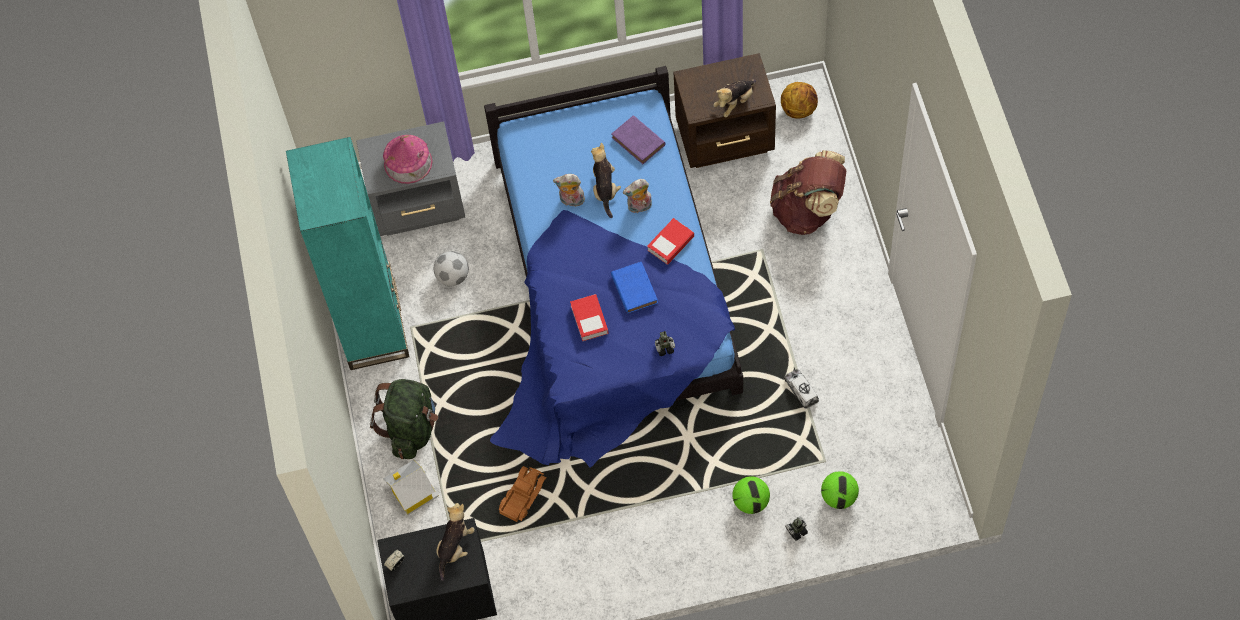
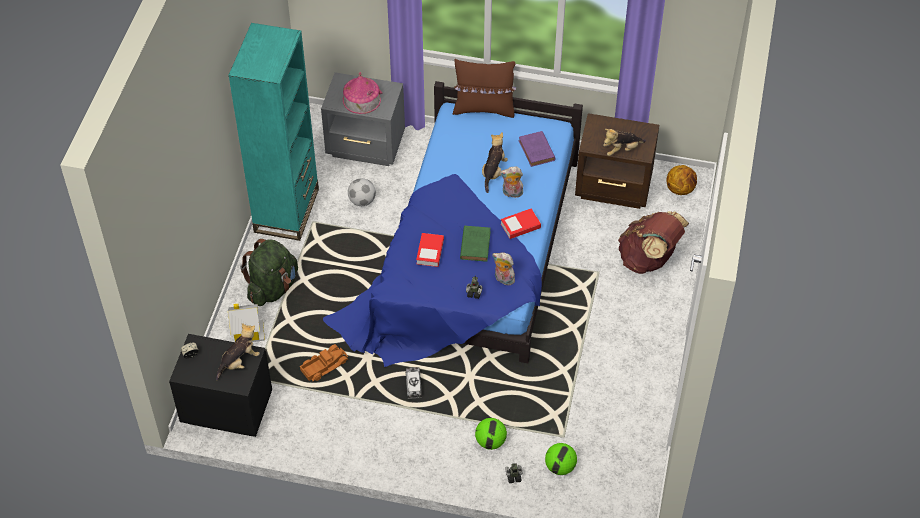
camera: 20 degrees right, 10 degrees down
(551, 113) = (484, 109): none -> brown pillow
(571, 201) = (464, 170): plush toy -> plush toy (503, 279)
(634, 288) = (475, 244): blue book -> green book
(801, 391) = (573, 380): toy truck -> toy truck (413, 385)

